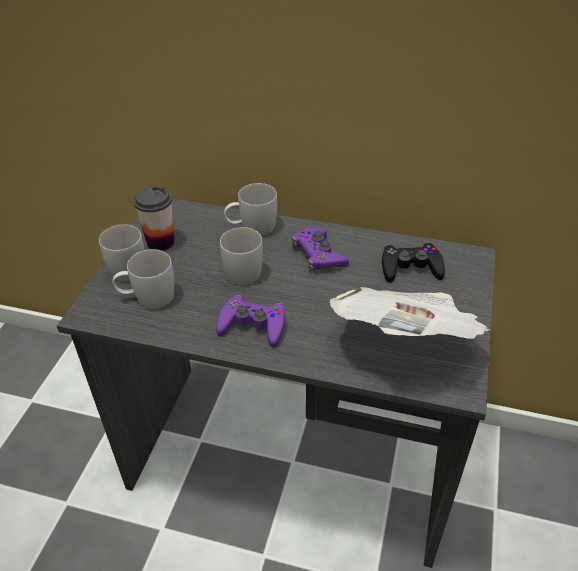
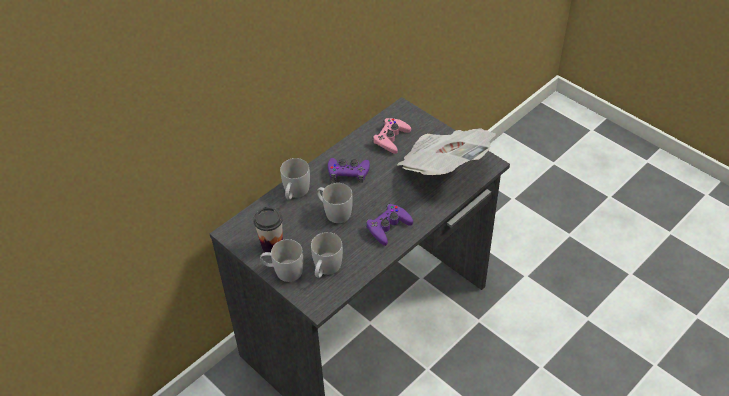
camera: 60 degrees left, 5 degrees up
(410, 268) = (391, 138): black game controller -> pink game controller

